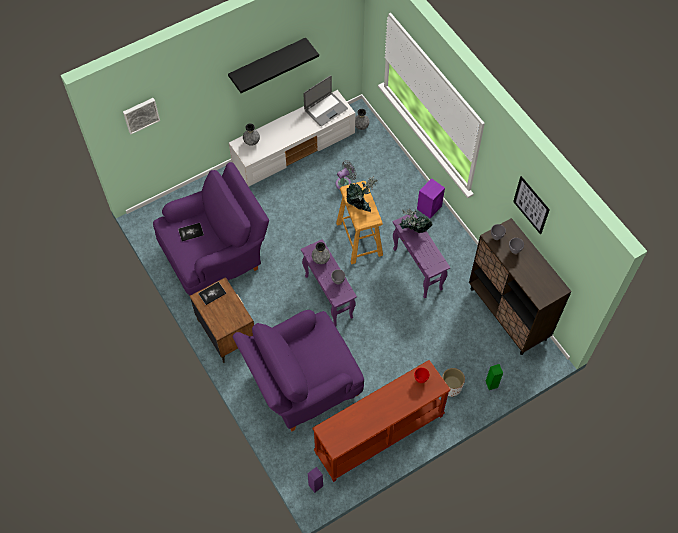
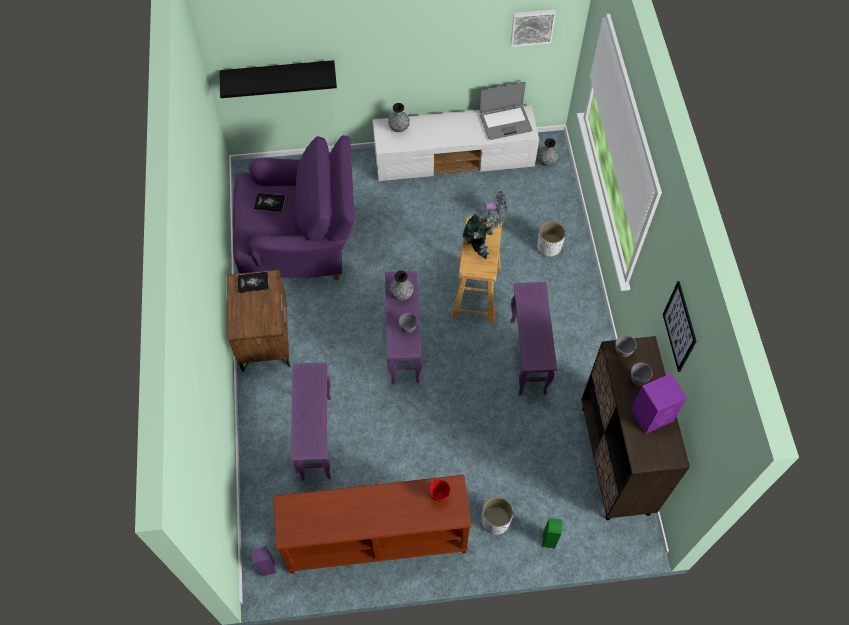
camera: 25 degrees right, 0 degrees up
(140, 114) = (255, 36): picture -> picture (532, 26)
(267, 62) = (439, 30): black shelf -> black shelf (278, 74)
(301, 385) = (316, 437): purple armchair -> purple side table
(393, 187) = (549, 247): none -> white planter
(413, 231) = (533, 305): potted plant -> none
(429, 207) = (581, 288): purple speaker -> purple speaker (652, 415)

